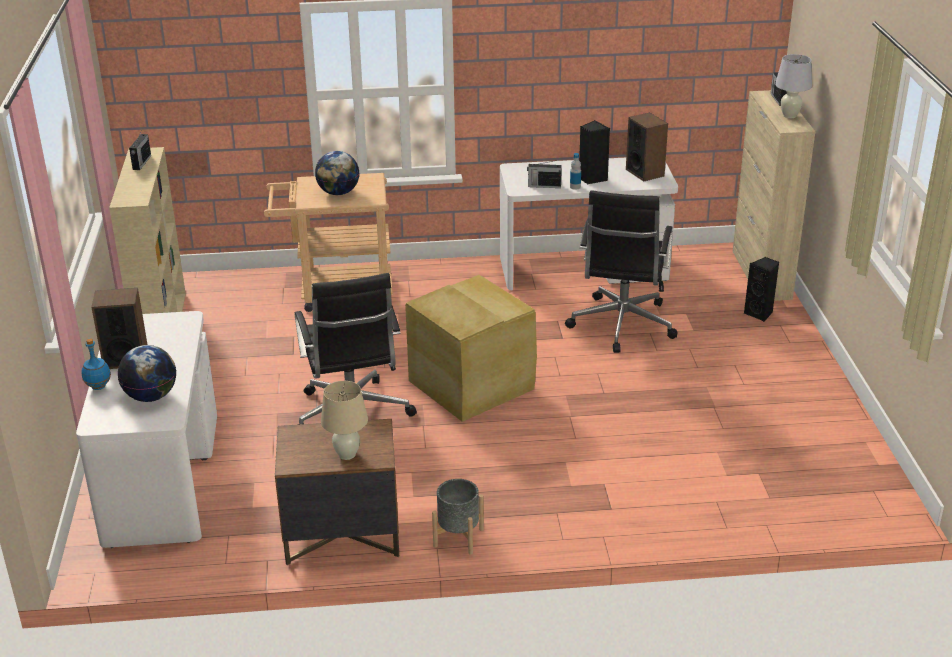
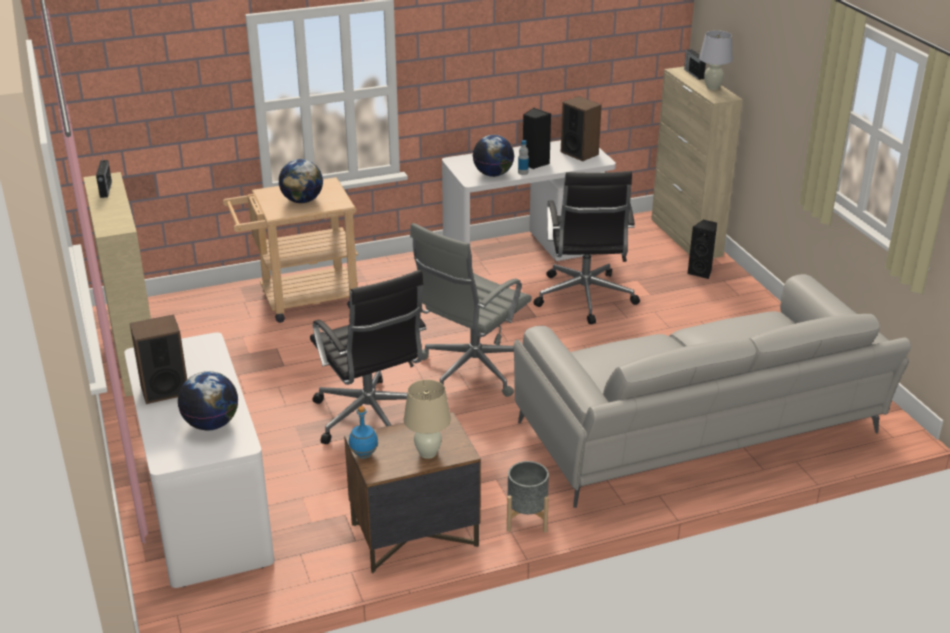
camera: 15 degrees left, 0 degrees up
(98, 387) = (149, 422): blue bottle -> blue bottle (363, 455)
(471, 383) = (471, 370): beige storage box -> grey office chair
(543, 186) = (493, 174): radio -> globe
(676, 479) = (699, 432): none -> grey sofa

